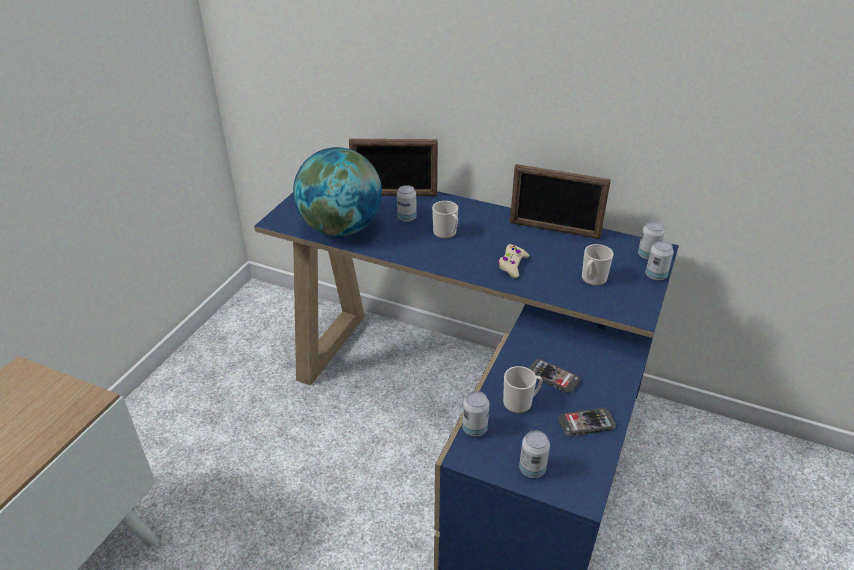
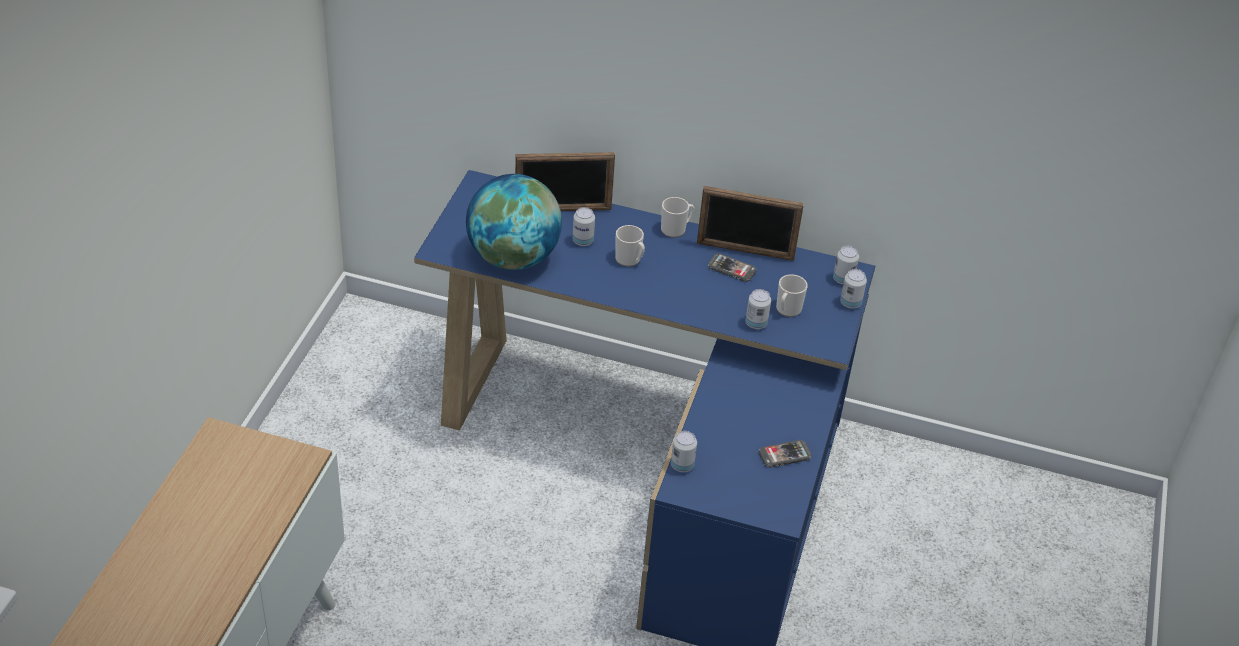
camera: 10 degrees left, 5 degrees up
(512, 265) = (704, 296): beige game controller -> none
(520, 402) = (722, 439): mug -> mug (676, 229)
(532, 469) = (738, 498): can -> can (756, 323)
(552, 377) = (751, 412): phone -> phone (731, 269)

